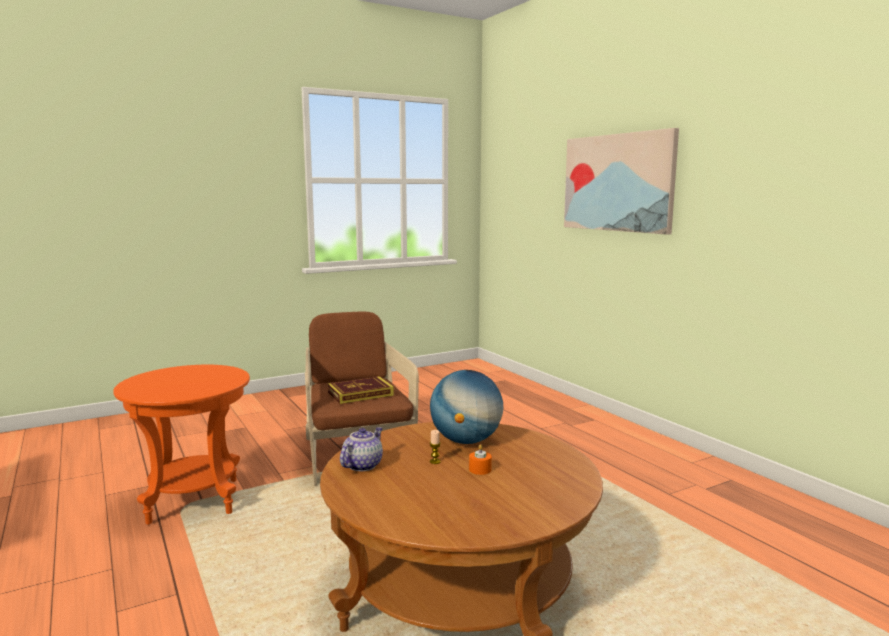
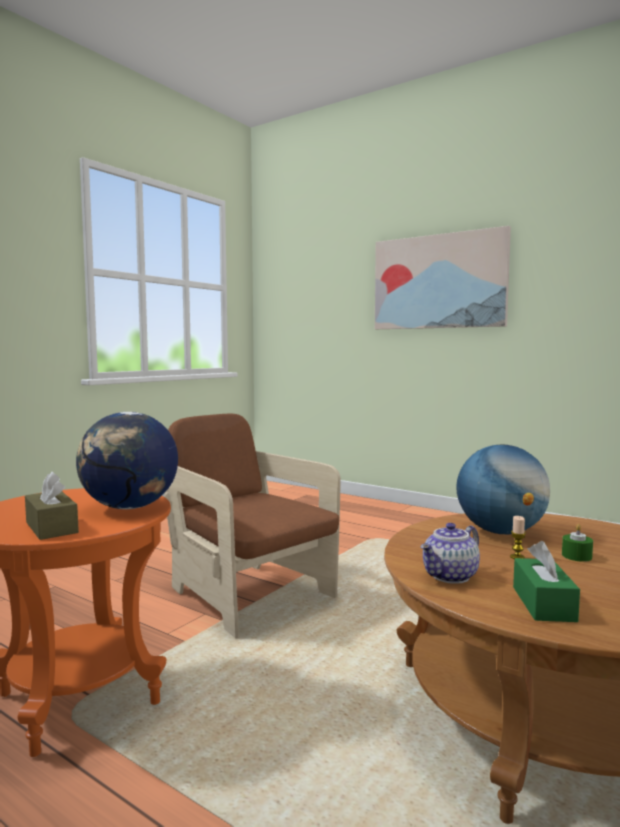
camera: 25 degrees left, 5 degrees down
(157, 391) = (51, 527): none -> brown tissue box
(216, 384) = (129, 507): none -> globe
(360, 394) = (267, 509): book -> none
(362, 465) = (451, 577): teapot -> teapot turned 135 degrees counterclockwise
(382, 494) = (543, 604): none -> green tissue box
(480, 469) = (576, 556): orange candle -> green candle

